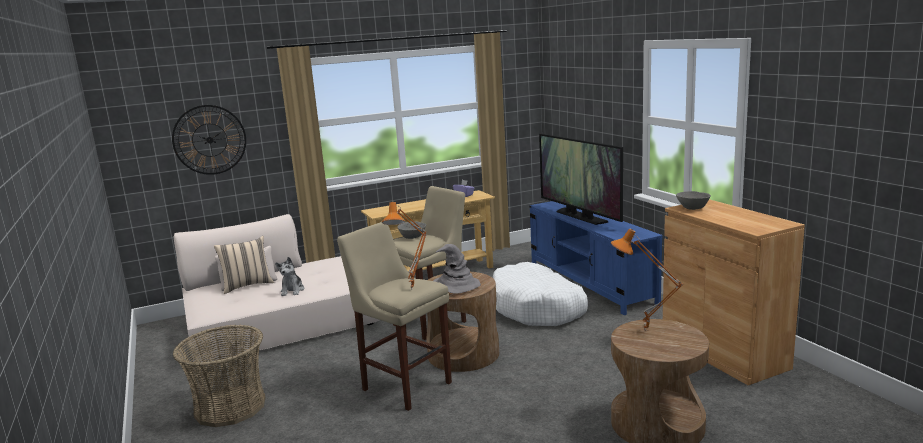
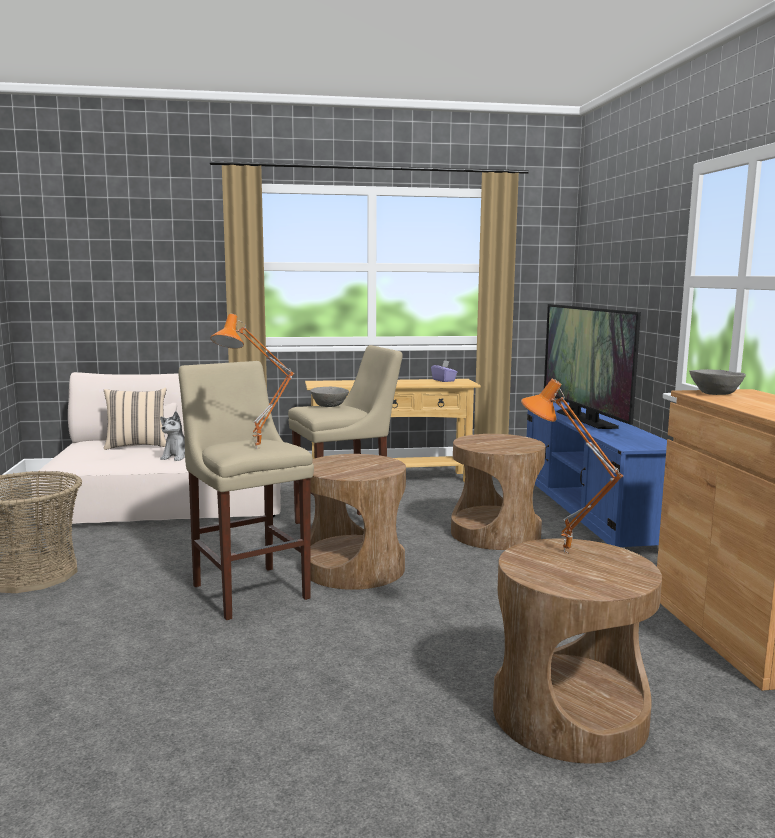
camera: 15 degrees right, 5 degrees down
(209, 140) = (134, 270): wall clock -> none
(454, 286) = (346, 466): grey hat -> none
(537, 308) = (495, 533): white dog bed -> brown side table

